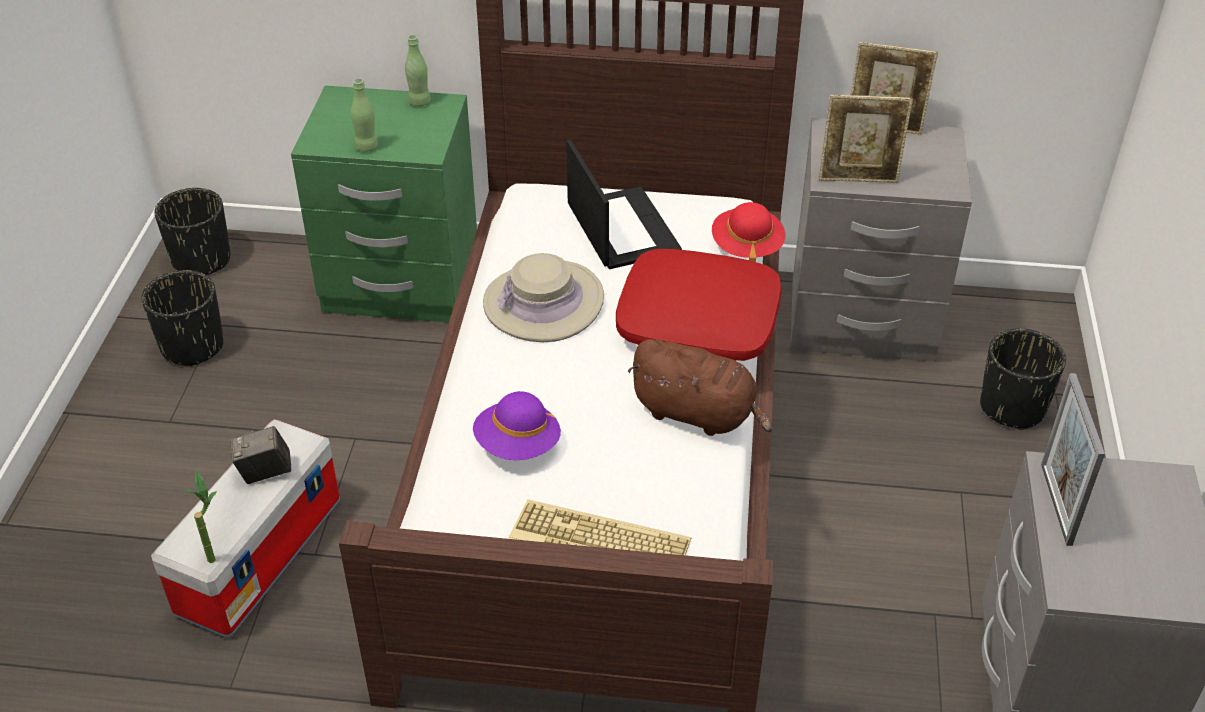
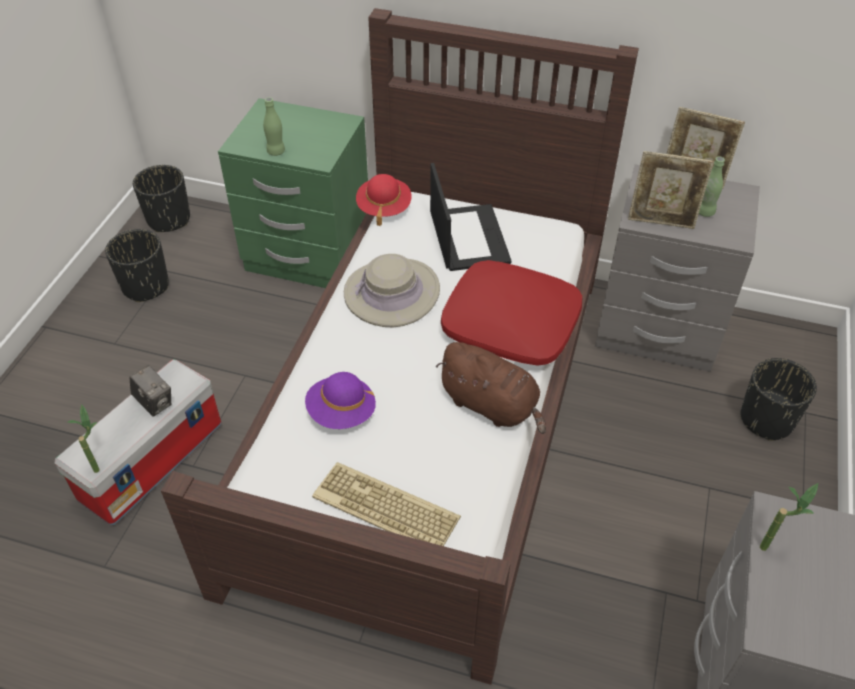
camera: 10 degrees right, 5 degrees up
(265, 472) = (155, 403): camera -> camera turned 135 degrees counterclockwise
(419, 102) = (326, 119): green bottle -> green bottle (705, 212)
(746, 247) = (564, 265): red hat -> red hat (384, 208)
(1056, 504) = (771, 546): picture frame -> potted plant

